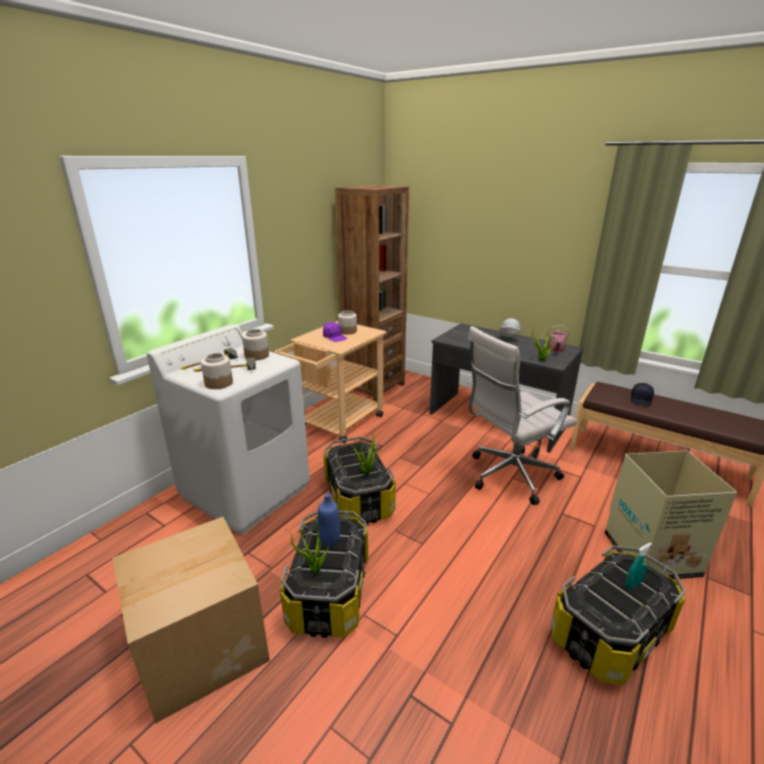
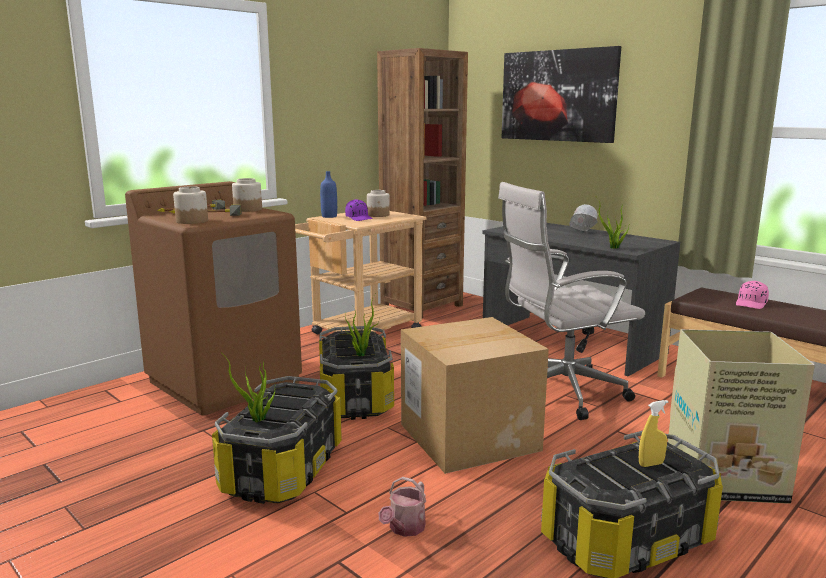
camera: 10 degrees right, 10 degrees down
(201, 646) = (117, 497): cardboard box -> cardboard box (469, 437)
(247, 491) = (225, 381): white washing machine -> brown washing machine
(330, 540) = (287, 400): blue bottle -> blue bottle (329, 216)
(482, 224) = (558, 95): none -> picture
(556, 349) = (641, 241): watering can -> watering can (404, 528)
(633, 584) = (651, 464): turquoise spray bottle -> yellow spray bottle
(641, 400) = (751, 304): black cap -> pink cap

